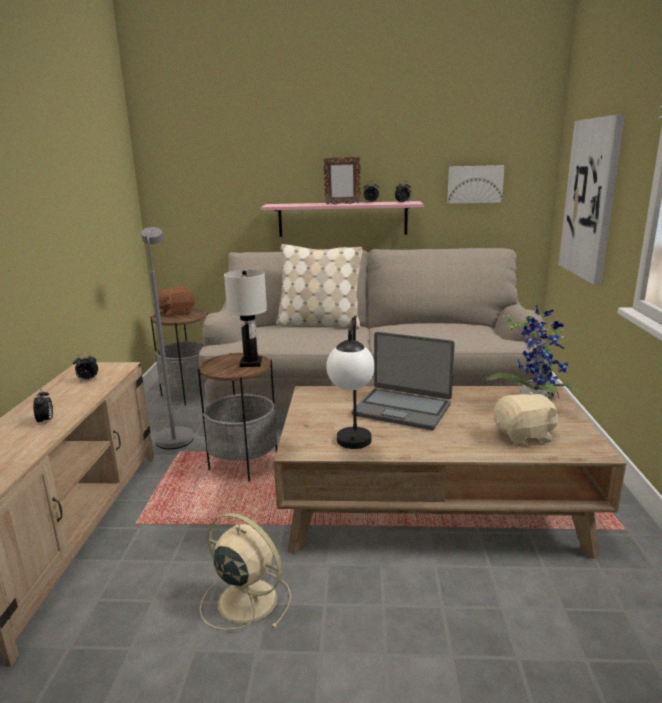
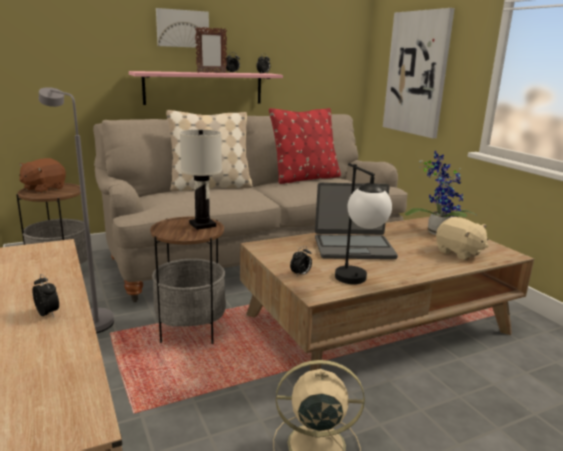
camera: 30 degrees left, 0 degrees up
(88, 380) = (35, 264): alarm clock -> alarm clock (300, 274)
(430, 323) = (305, 178): none -> red pillow
(475, 184) = (312, 60): picture -> picture (182, 28)
(524, 436) = (459, 252): beige plush toy -> beige plush toy turned 90 degrees clockwise

